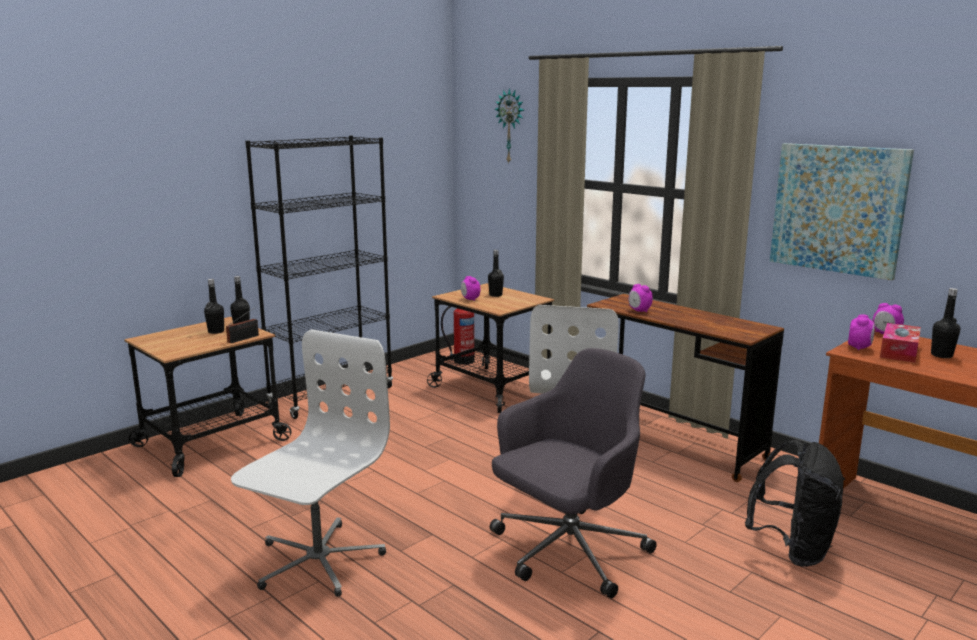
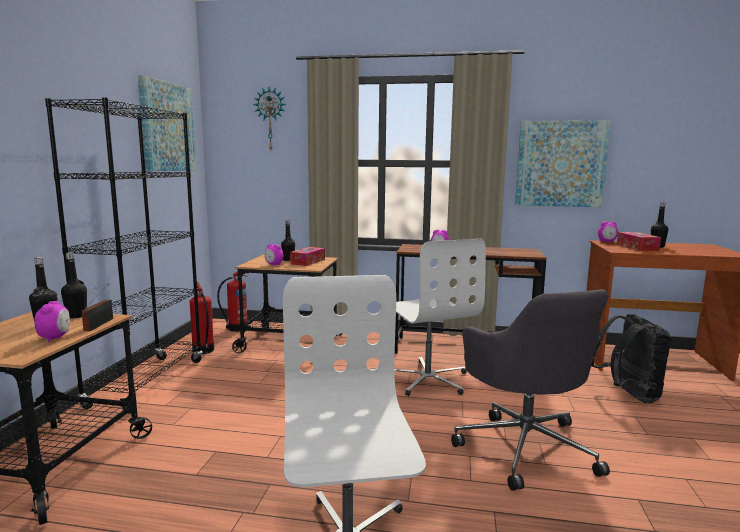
camera: 35 degrees left, 5 degrees down
(396, 141) = (167, 127): none -> picture
(406, 377) = (203, 351): none -> fire extinguisher
(510, 300) = (308, 262): none -> tissue box
(567, 552) = (525, 446): grey office chair -> grey office chair turned 150 degrees clockwise
(859, 347) = (617, 248): alarm clock -> alarm clock (55, 337)

